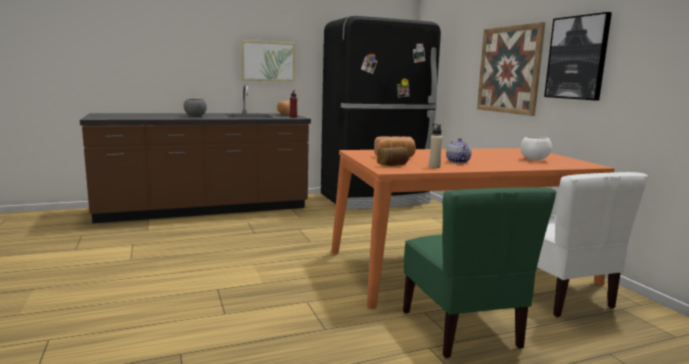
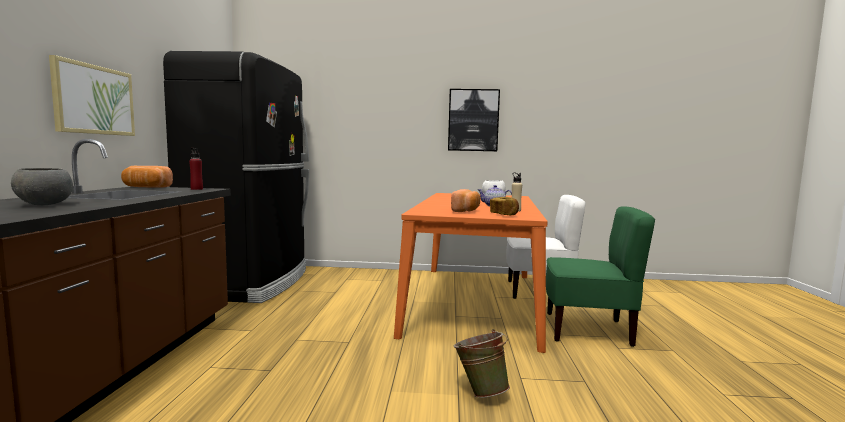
camera: 65 degrees left, 5 degrees down
(272, 289) = (480, 391): none -> green bucket
(509, 70) = (398, 128): picture -> none

